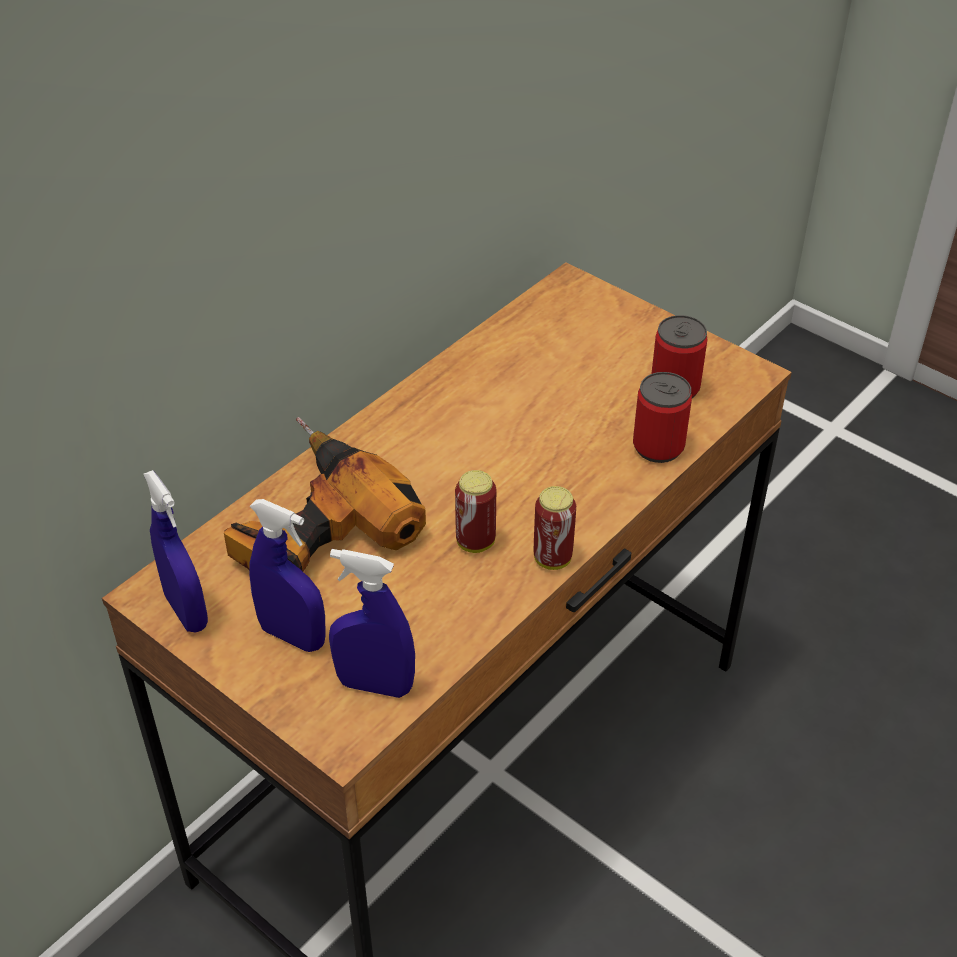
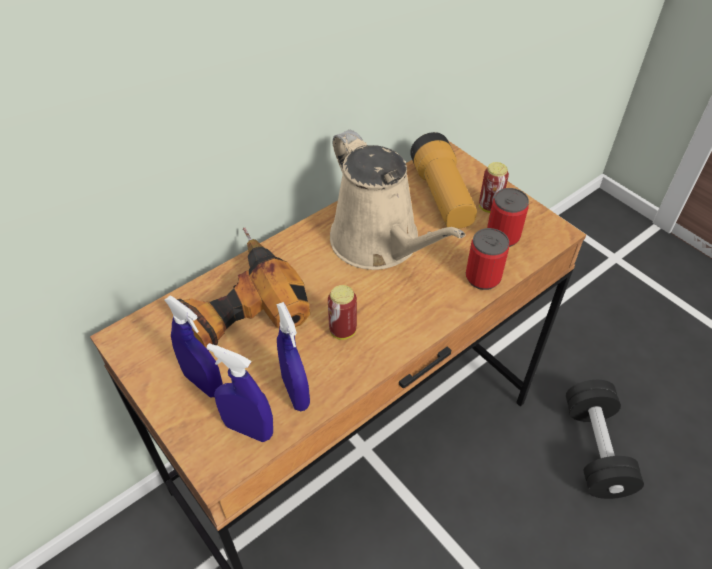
camera: 10 degrees right, 5 degrees up
(186, 611) = (140, 354): blue spray bottle -> blue spray bottle (295, 392)
(500, 418) = (379, 243): none -> beige watering can
(552, 558) = (392, 351): can -> can (489, 207)
(575, 343) = (442, 196): none -> flashlight
(851, 718) = (595, 449): none -> black dumbbell

